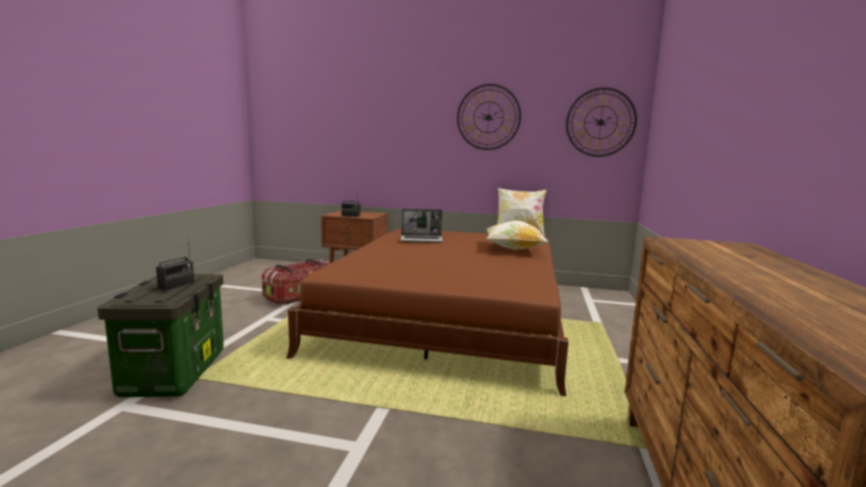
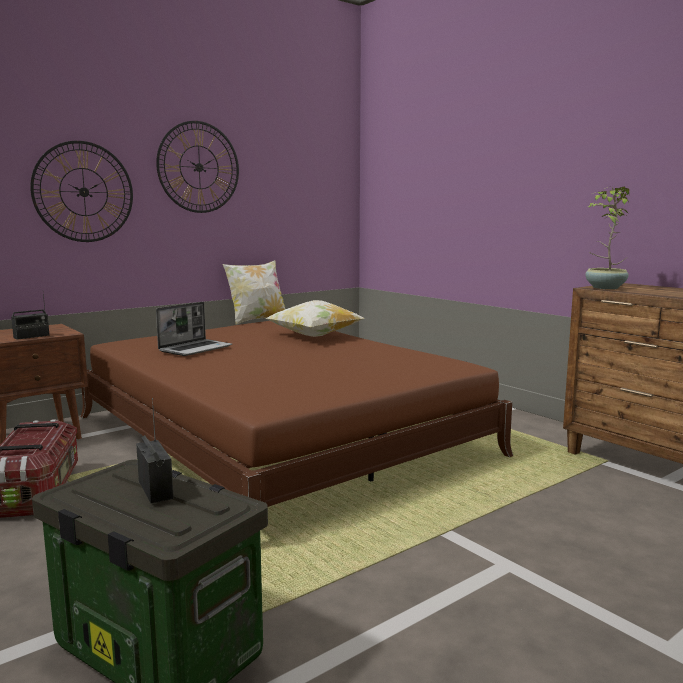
camera: 50 degrees left, 0 degrees up
(600, 122) = (319, 177): wall clock -> wall clock (83, 192)
(677, 242) = (604, 288): none -> potted plant

